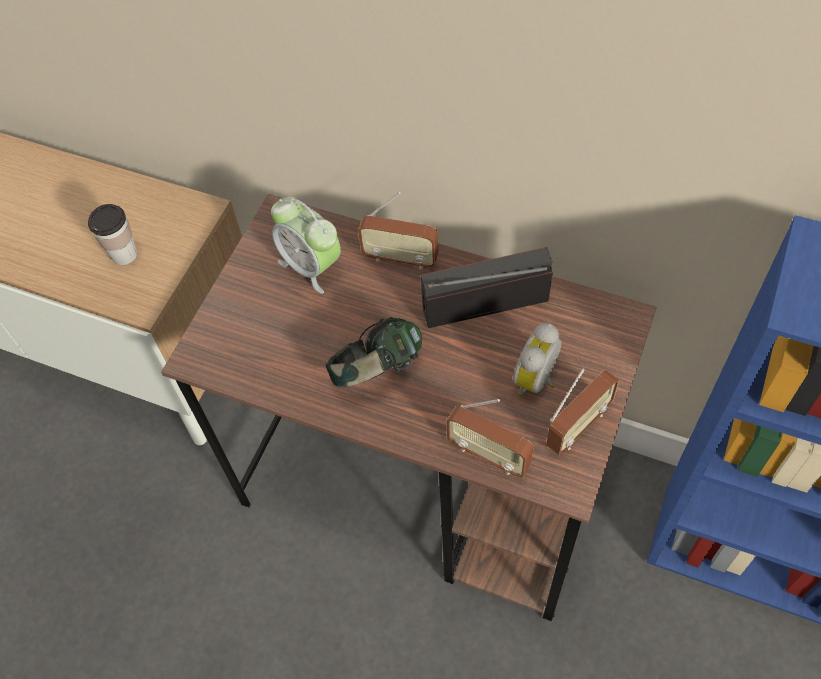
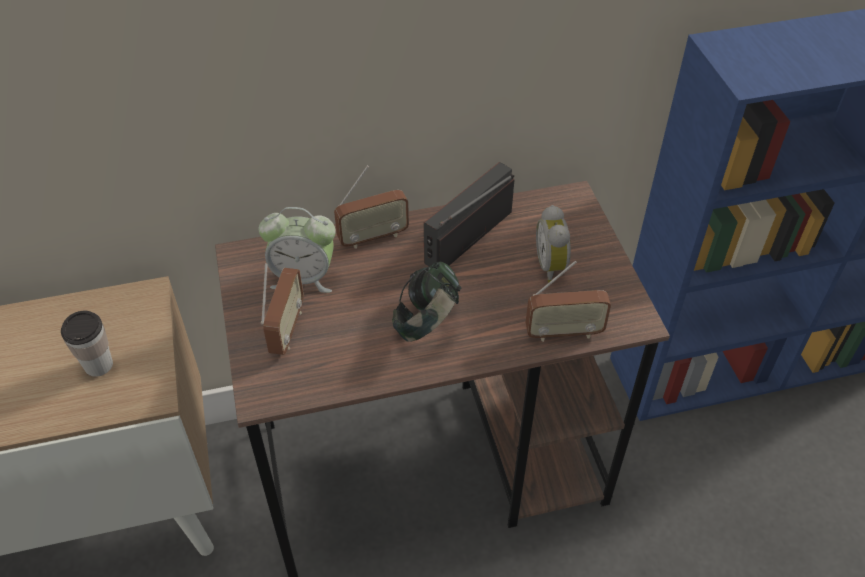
camera: 40 degrees left, 10 degrees down
(578, 426) = (607, 280): radio -> radio (287, 330)

